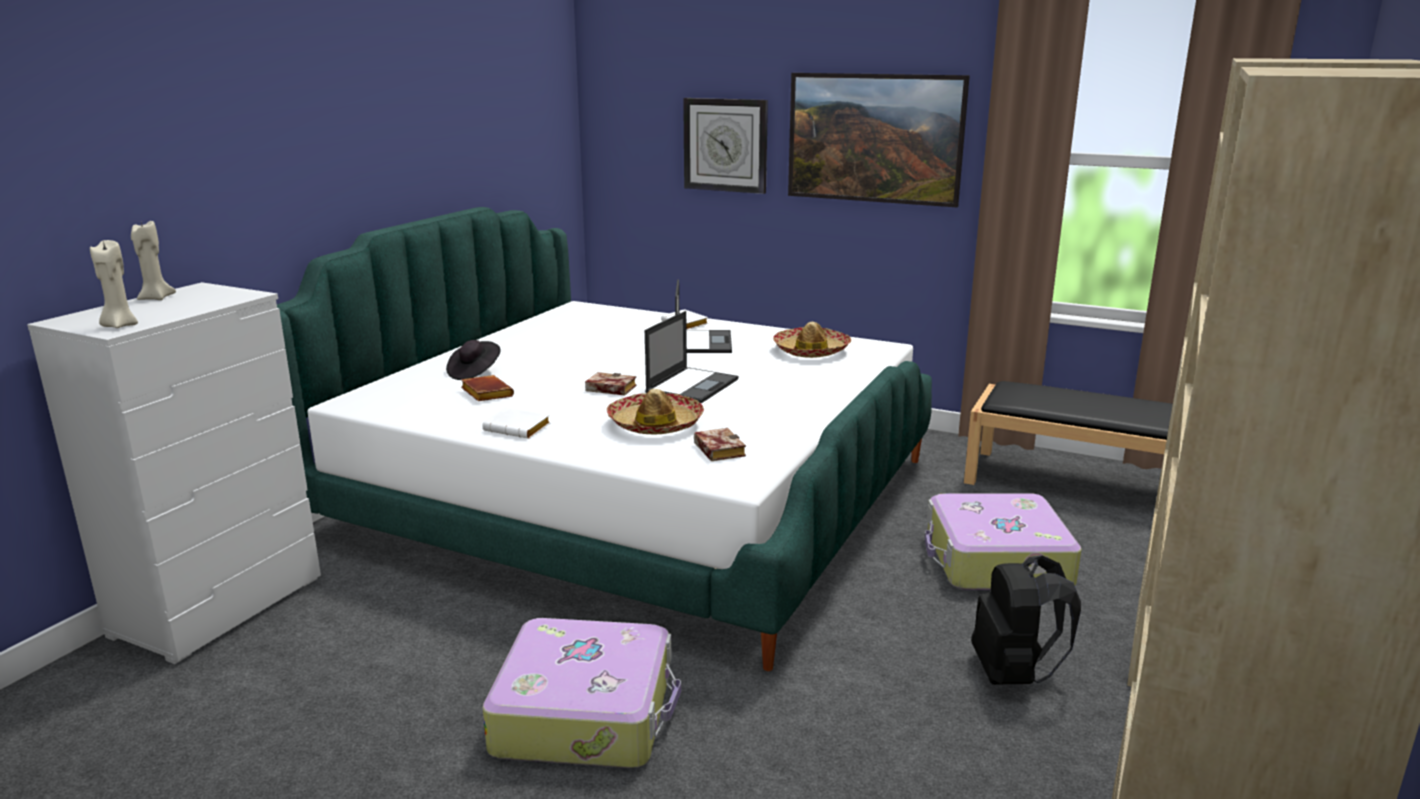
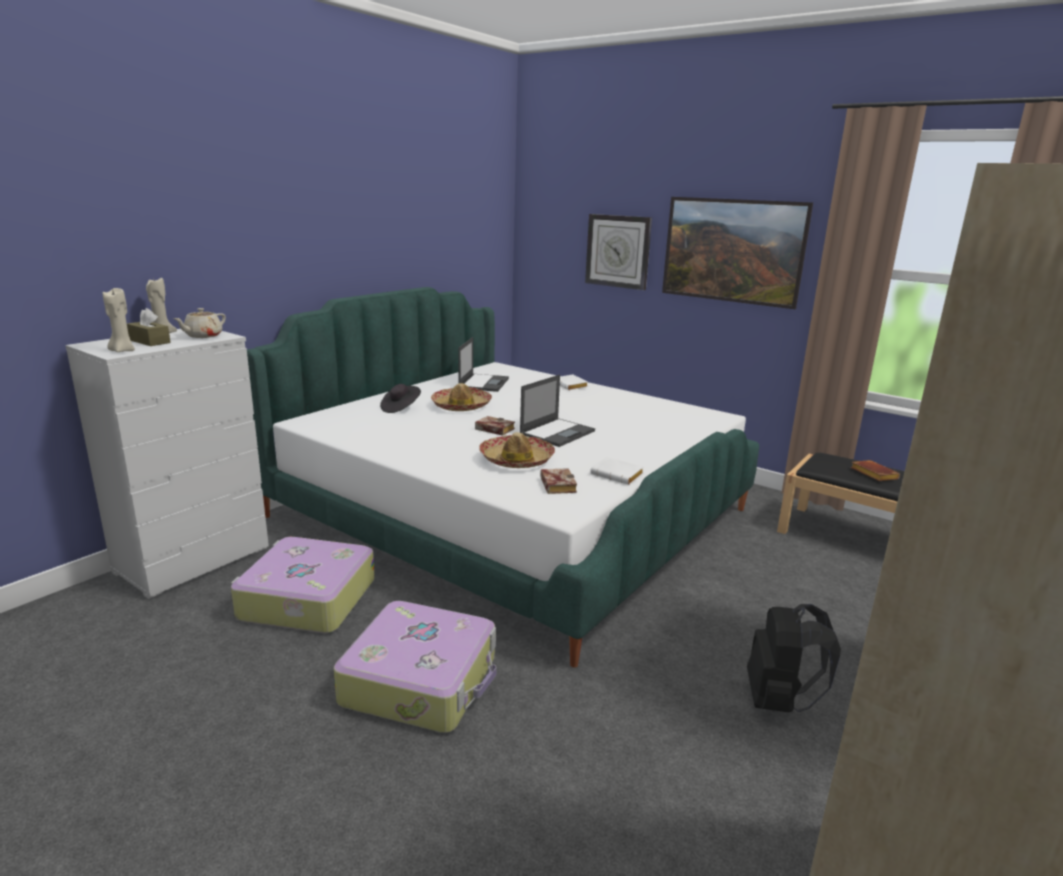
camera: 10 degrees right, 0 degrees up
(148, 310) = (150, 341): none -> brown tissue box
(217, 297) = (203, 336): none -> beige teapot
(485, 393) = (401, 424): brown book -> brown book (872, 474)
(519, 428) = (414, 453): white book -> white book (618, 475)
(703, 342) = (579, 400): laptop -> laptop (484, 383)
(811, 351) = (661, 414): hat -> hat (461, 406)
(995, 561) = (787, 600): suitcase -> suitcase (306, 599)

